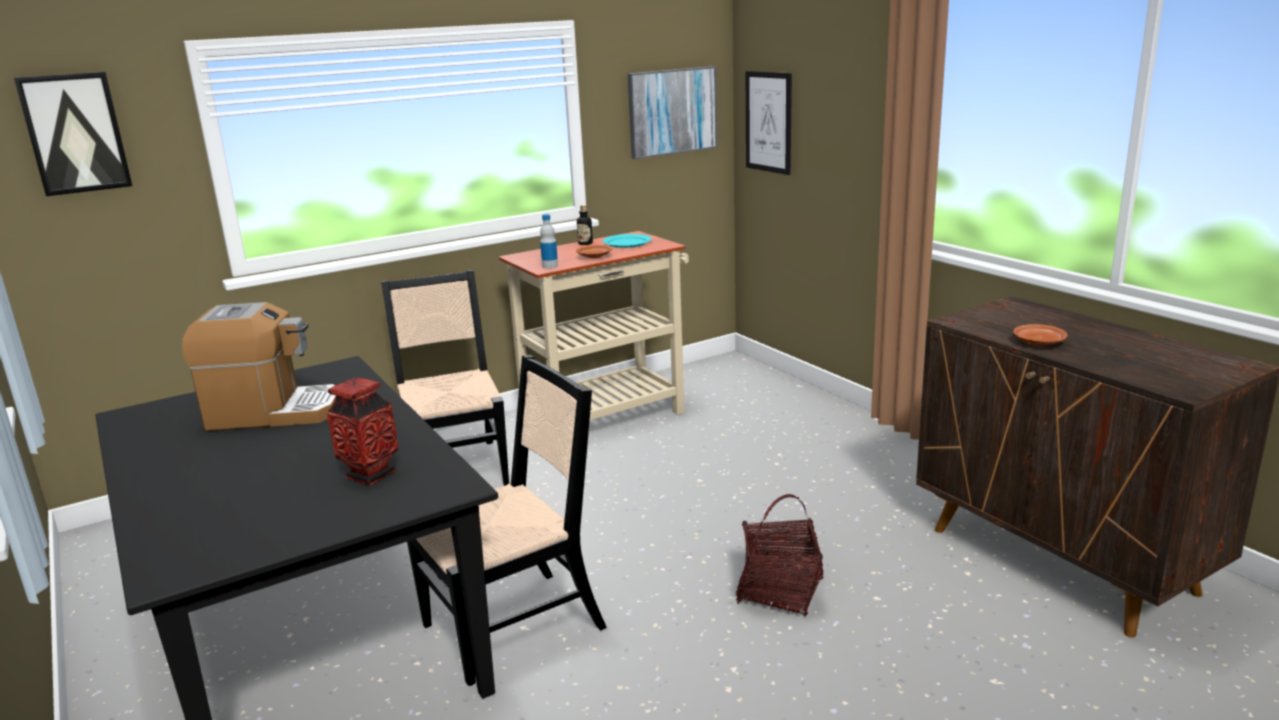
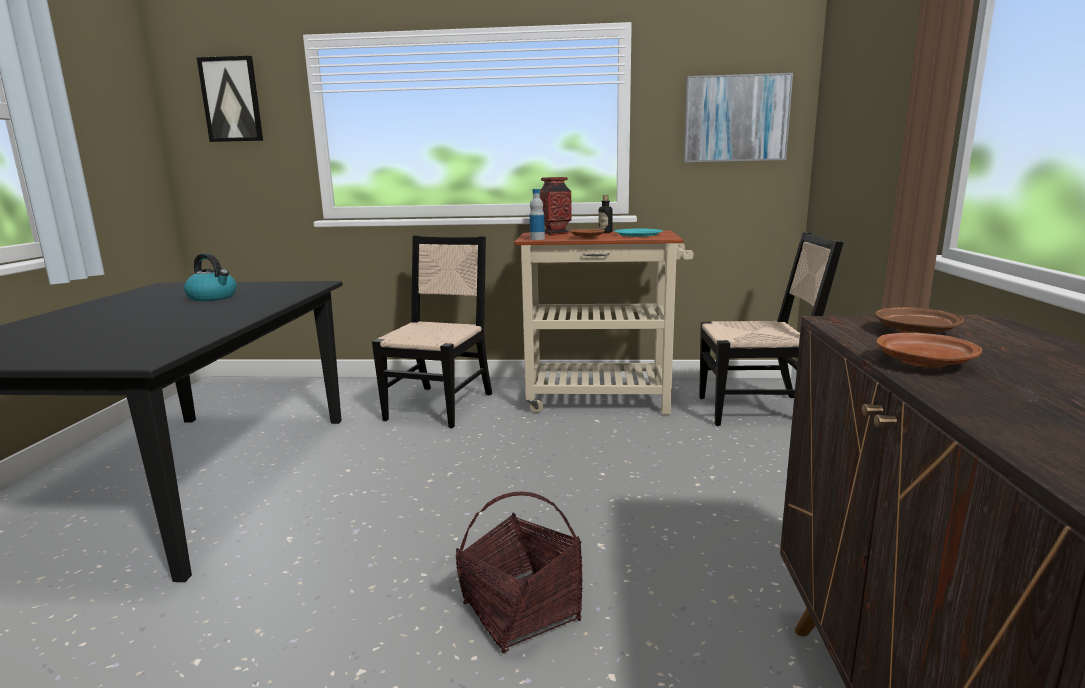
camera: 35 degrees right, 5 degrees down
(273, 412) = (213, 297): coffee machine -> kettle
(370, 475) = (136, 339): vase -> vase (555, 233)
(514, 626) = (285, 534): chair -> chair (757, 411)
(768, 122) = (835, 127): picture -> none
(1000, 320) = (915, 332): none -> brown plate

